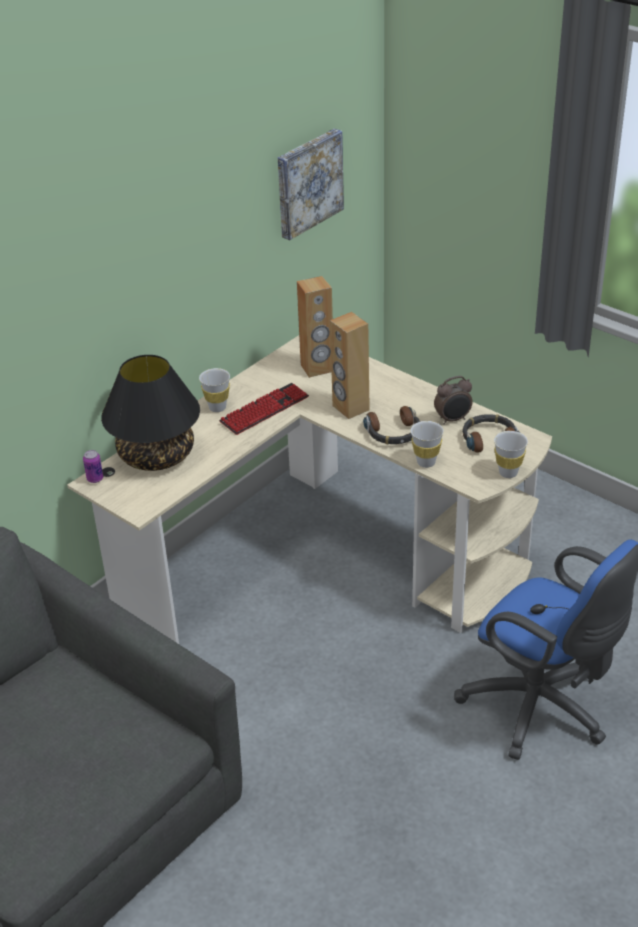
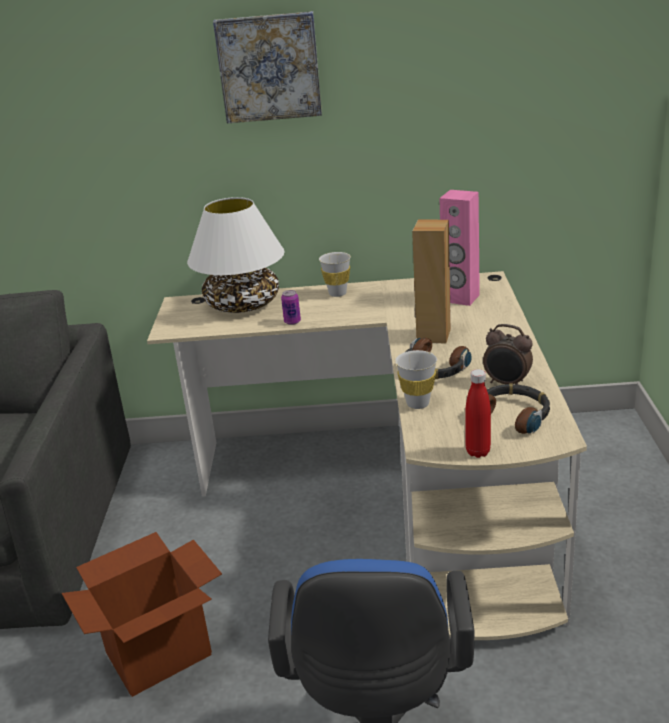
camera: 50 degrees right, 10 degrees down
(95, 479) = (182, 300): can -> can (292, 322)
(156, 455) = (242, 304): black table lamp -> white table lamp
(264, 410) = (366, 308): keyboard -> none
(307, 182) = (526, 100): picture -> picture (269, 67)
(317, 368) = (460, 298): brown speaker -> pink speaker
(329, 761) = (159, 653): none -> cardboard box
(508, 473) = (478, 452): white cup -> red bottle

